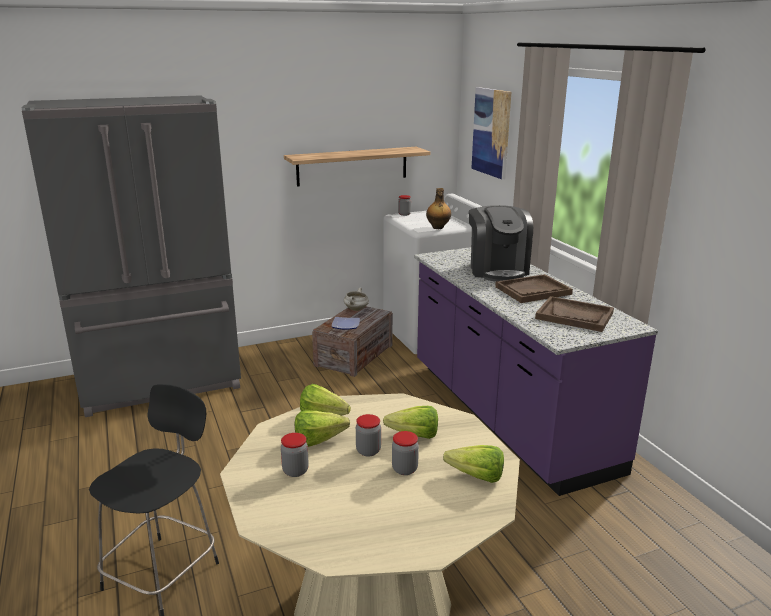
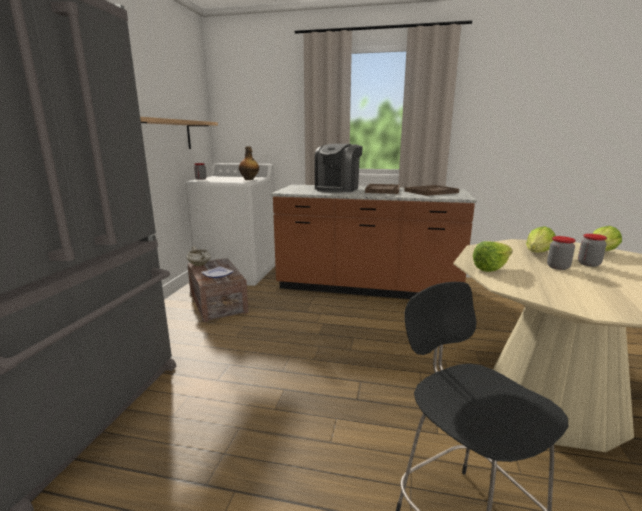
camera: 55 degrees left, 5 degrees down
(295, 471) = (590, 292): jar -> none
(323, 440) = (536, 275): lettuce -> none
(491, 132) = (257, 107): picture -> none
(497, 270) = (337, 189): coffee machine -> coffee machine turned 90 degrees clockwise
(507, 416) = (367, 287): purple counter -> brown counter

